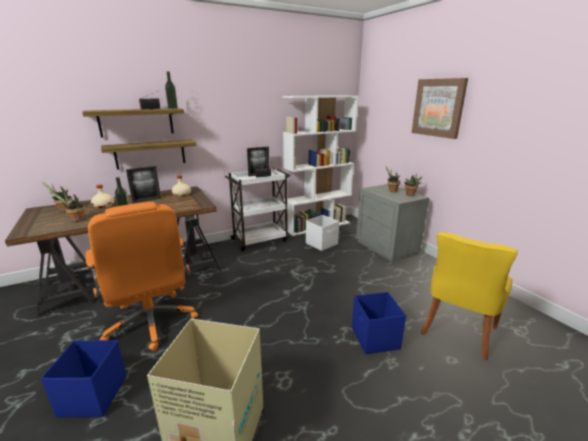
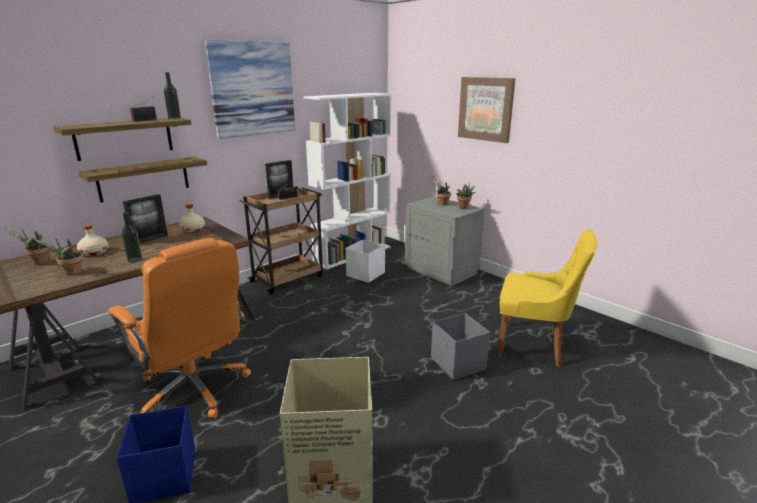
camera: 15 degrees left, 0 degrees up
(240, 88) = (253, 89): none -> picture
(260, 240) = (288, 278): white cart -> brown cart
(375, 338) = (458, 364): blue storage box -> grey storage box
(457, 332) = (534, 345): yellow chair -> yellow chair turned 90 degrees counterclockwise

